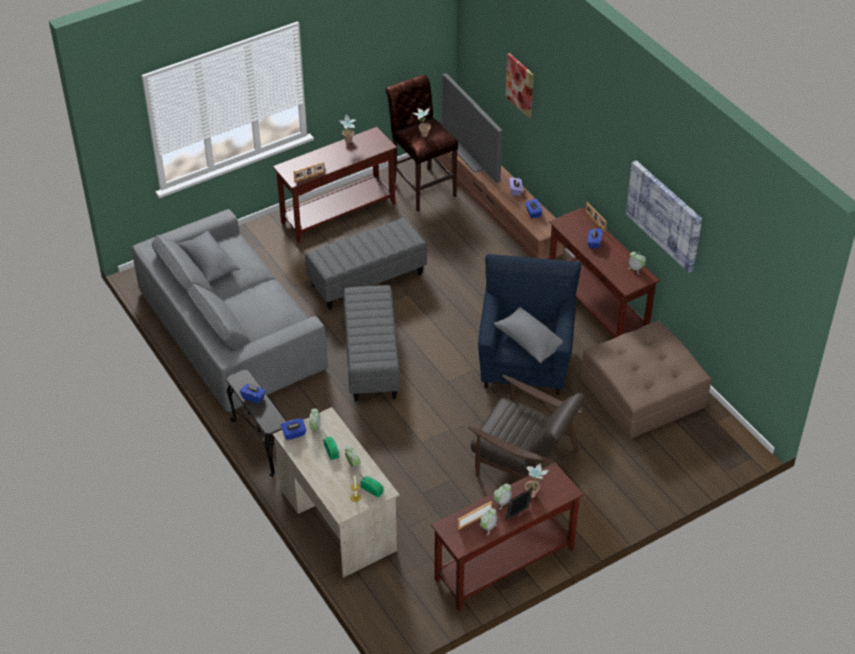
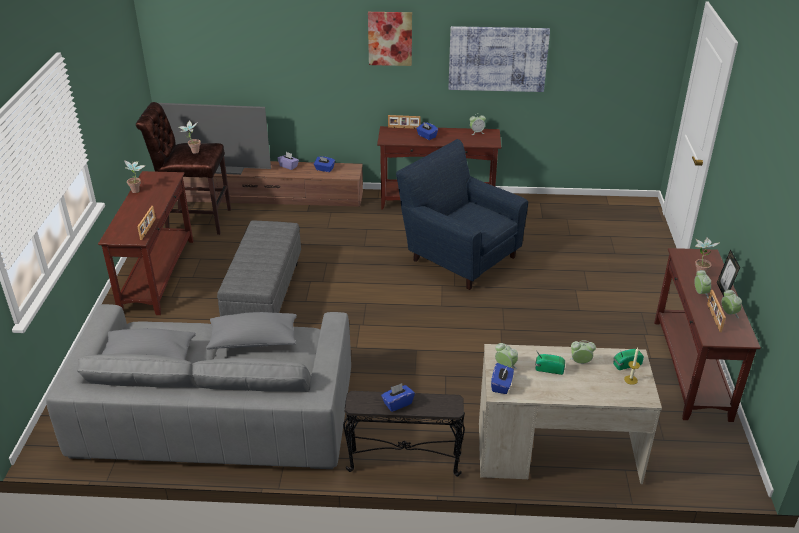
camera: 55 degrees left, 10 degrees down
(371, 360) = (366, 337): grey ottoman -> none
(520, 85) = (262, 55): picture -> picture (390, 38)
(524, 462) = (576, 306): brown armchair -> none
(529, 342) = (486, 218): grey pillow -> grey pillow (253, 341)
(642, 392) = (549, 220): brown ottoman -> none

